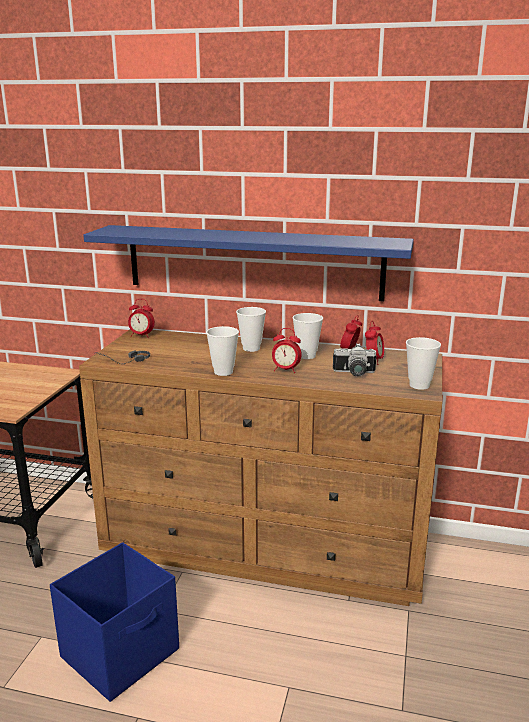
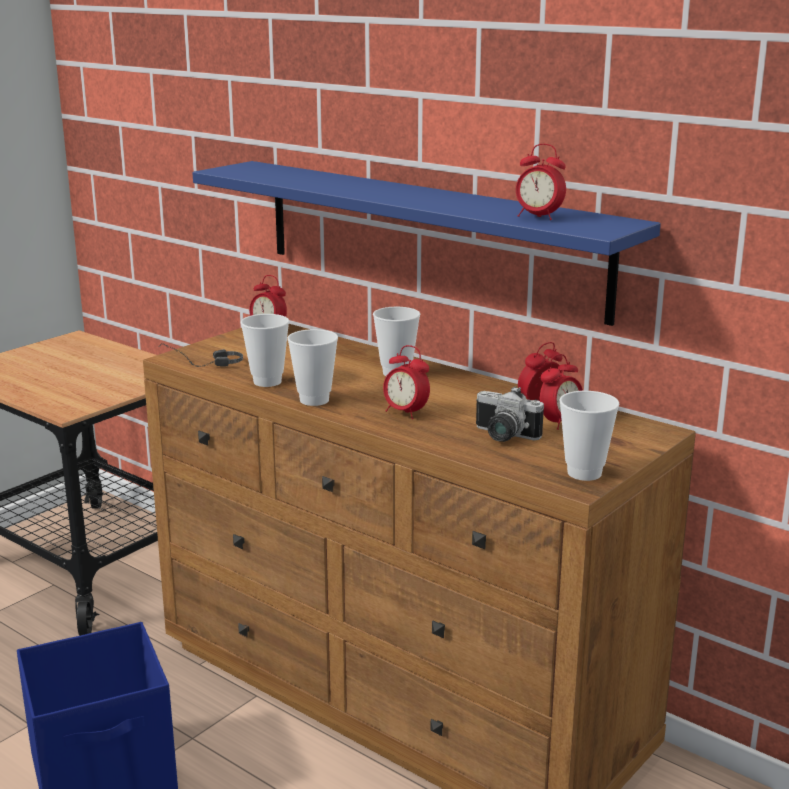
camera: 25 degrees right, 0 degrees up
(306, 356) = (465, 397): cup -> cup (267, 382)
(349, 241) = (538, 217): none -> alarm clock

